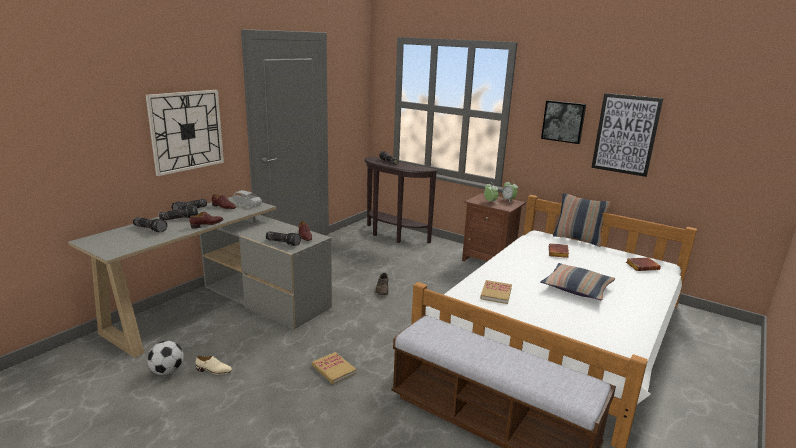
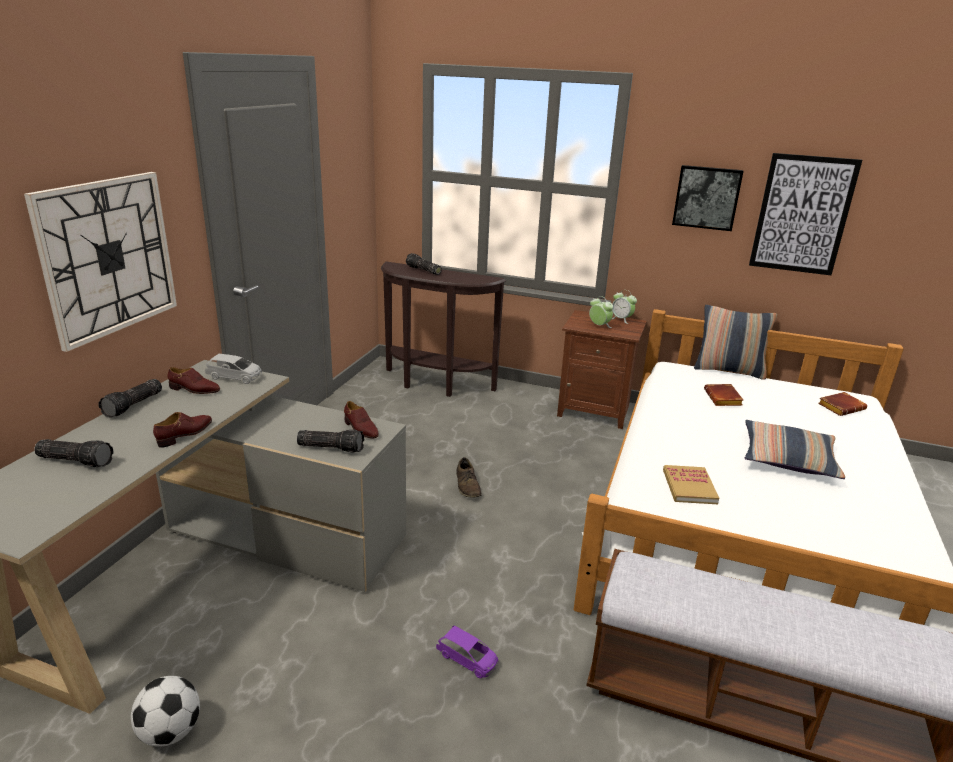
camera: 15 degrees left, 5 degrees up
(179, 218) = (123, 427): flashlight -> none
(214, 370) = (259, 709): beige shoe -> none
(334, 369) = (467, 659): book -> purple toy car

